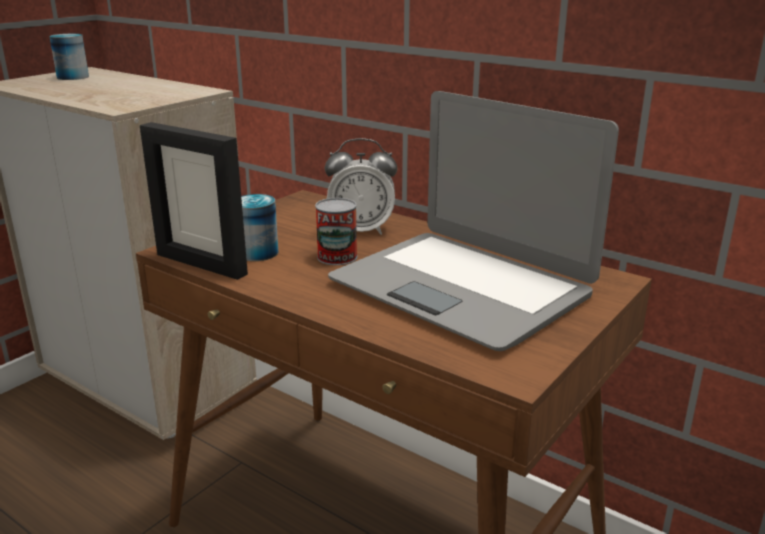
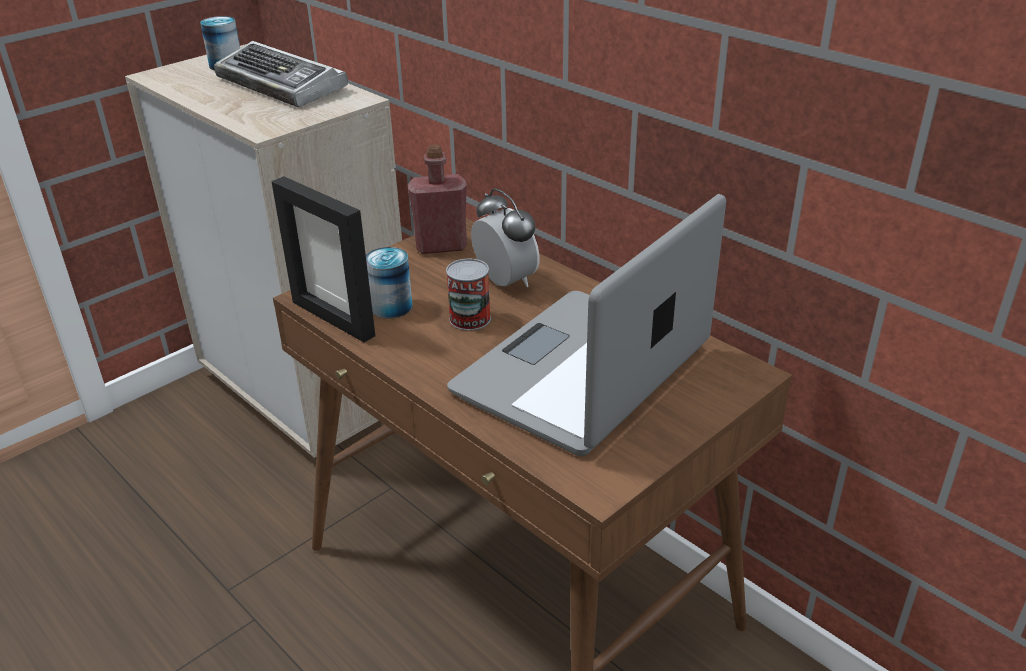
camera: 10 degrees right, 10 degrees up
(130, 85) = (283, 85): none -> keyboard
(292, 210) = (441, 246): none -> red bottle
(361, 230) = (505, 282): alarm clock -> alarm clock turned 135 degrees counterclockwise
(461, 288) = (583, 372): laptop -> laptop turned 75 degrees clockwise

